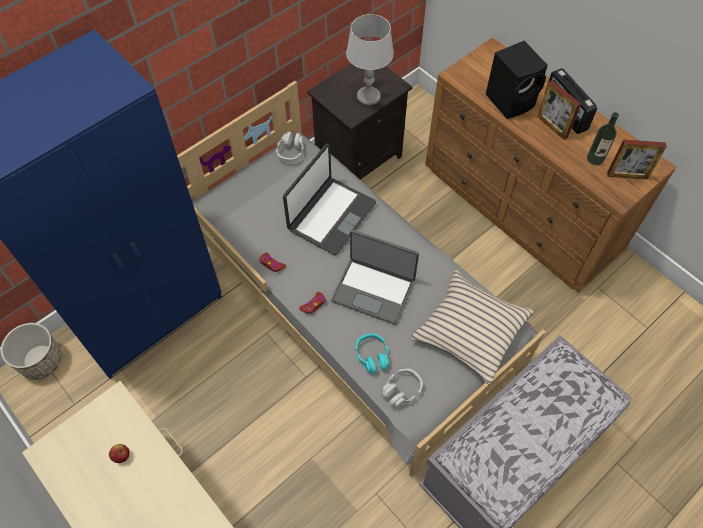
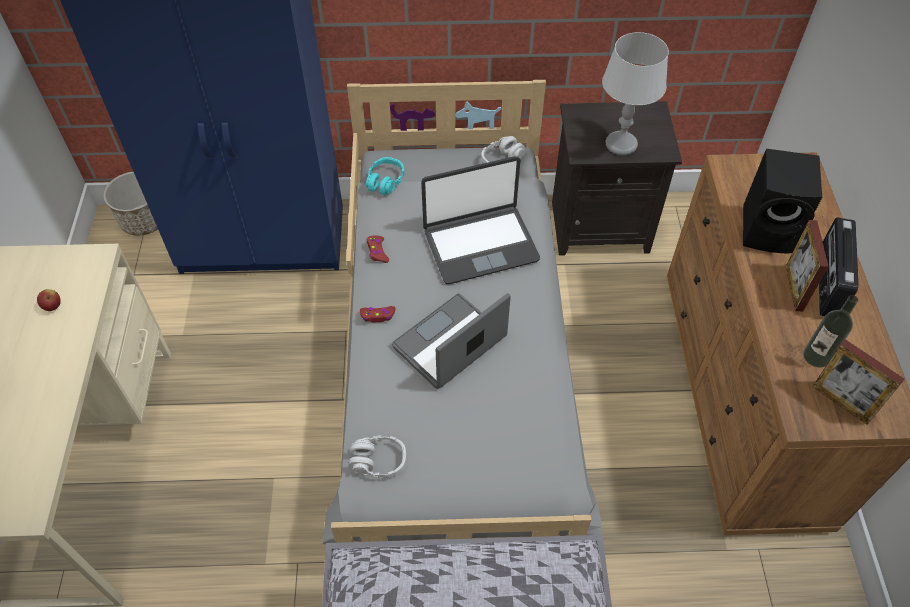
camera: 40 degrees right, 5 degrees down
(372, 356) = (384, 406): turquoise headphones -> turquoise headphones (385, 181)
(374, 290) = (450, 344): laptop -> laptop turned 75 degrees clockwise
(470, 330) = (512, 457): beige pillow -> none

